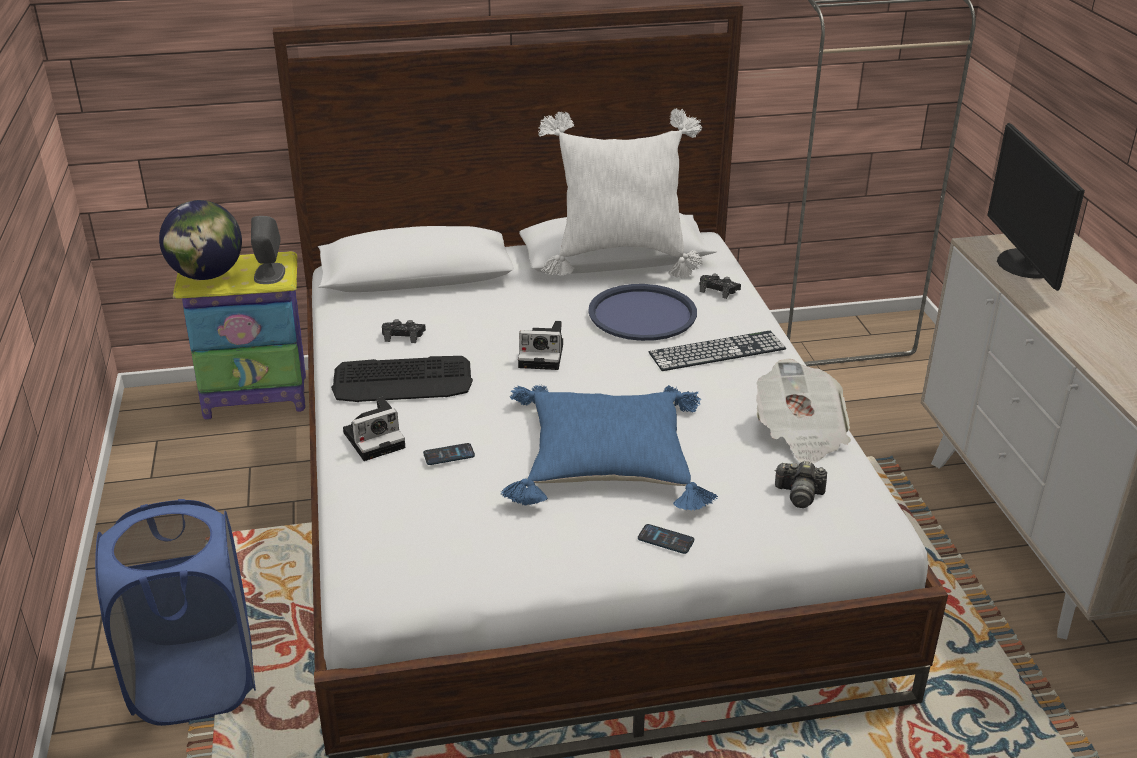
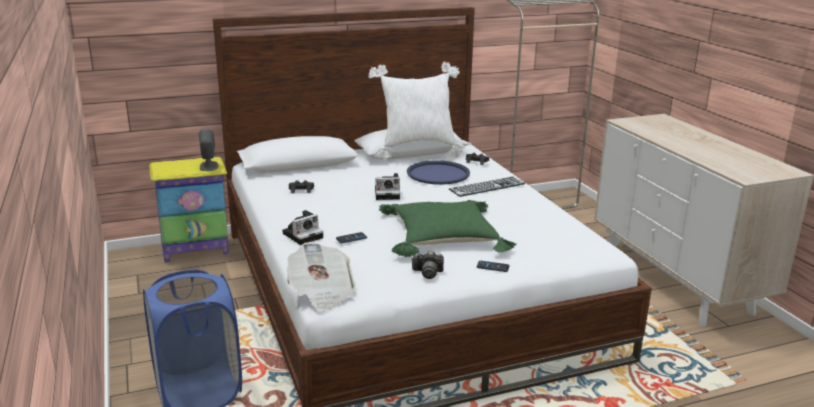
camera: 10 degrees left, 10 degrees down
(207, 275) = (170, 168): globe -> none
(403, 381) = (309, 209): keyboard -> none
(607, 454) = (443, 233): blue pillow -> green pillow
(799, 494) = (559, 243): camera -> camera (427, 273)
(800, 434) = (548, 218): newspaper -> newspaper (321, 293)
(1024, 264) = (649, 127): monitor -> none

